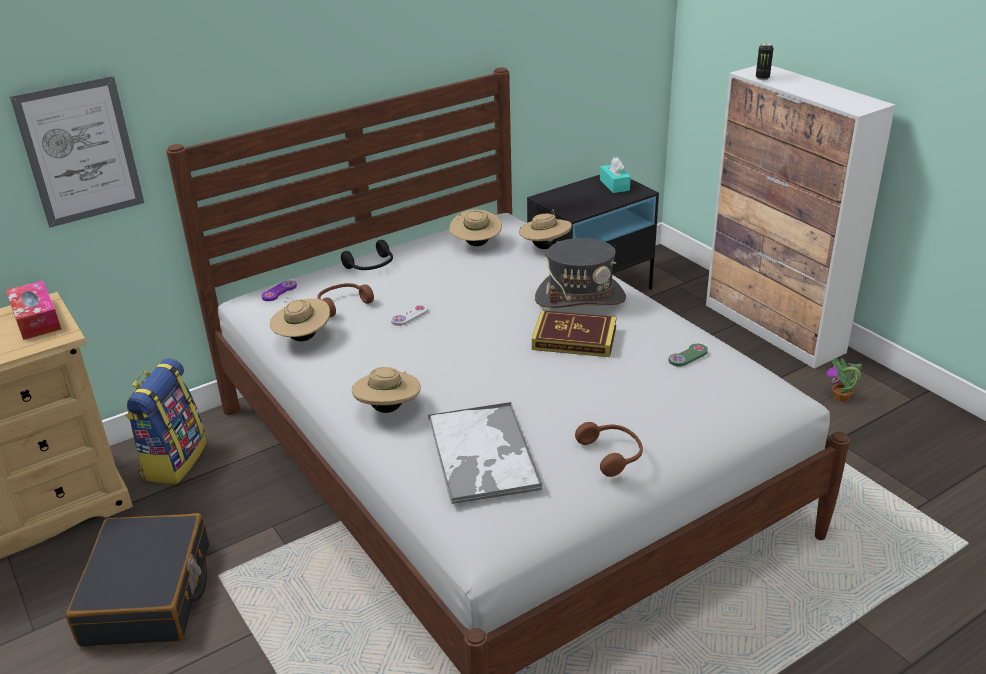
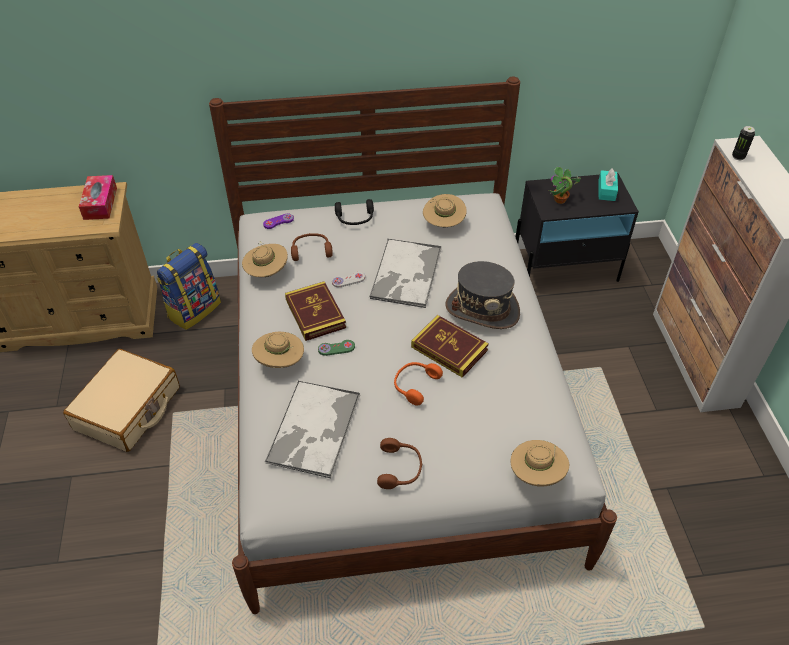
camera: 25 degrees right, 15 degrees up
(80, 152) = (147, 91): picture -> none
(148, 594) = (128, 409): black suitcase -> beige suitcase
(395, 354) = (315, 313): none -> book
(471, 293) = (406, 274): none -> tray
(545, 247) = (494, 245): beige hat -> beige hat (536, 474)
(564, 379) = (415, 385): none -> orange headphones
(688, 356) = (522, 401): green game controller -> green game controller (336, 348)
(841, 398) = (702, 449): potted plant -> potted plant (559, 200)

